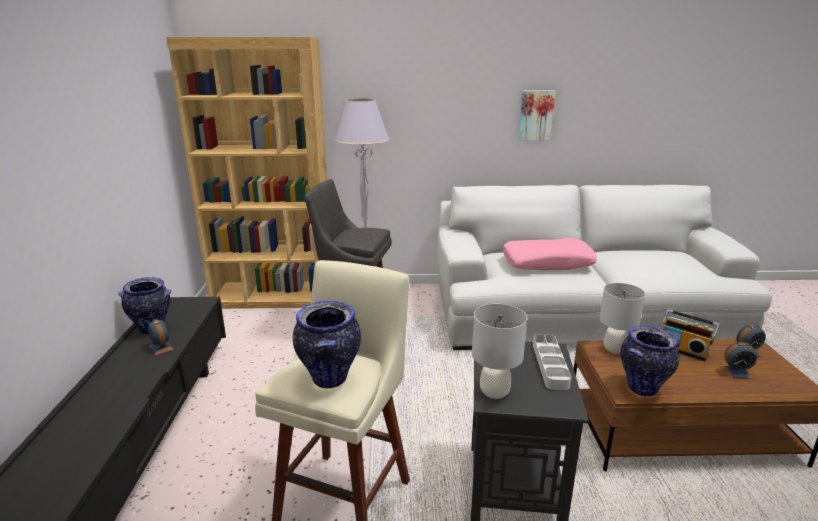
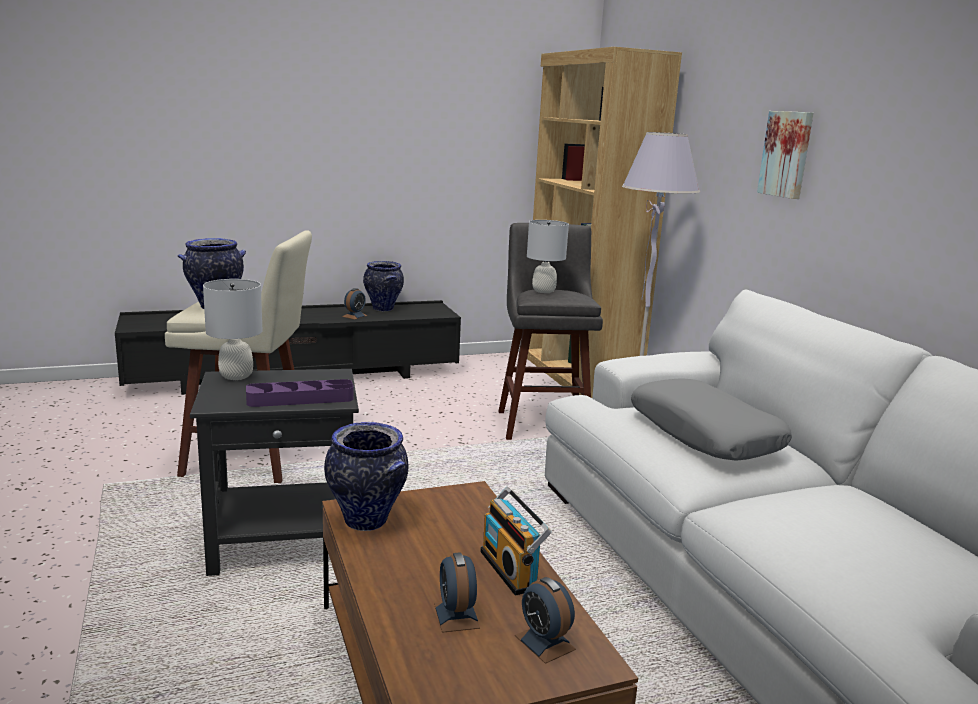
camera: 70 degrees right, 5 degrees down
(536, 115) = (920, 193): picture -> picture (787, 154)
(547, 263) = (705, 434): pink pillow -> grey pillow
(550, 364) = (300, 399): grey tray -> purple tray
(615, 350) = (470, 507): grey table lamp -> grey table lamp (543, 292)
(684, 350) = (511, 569): radio -> radio turned 45 degrees counterclockwise

